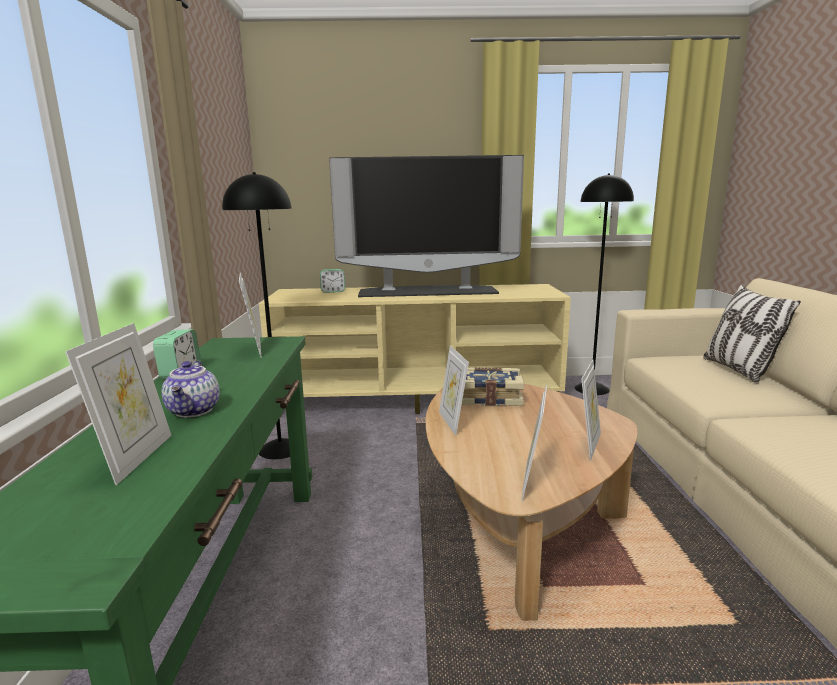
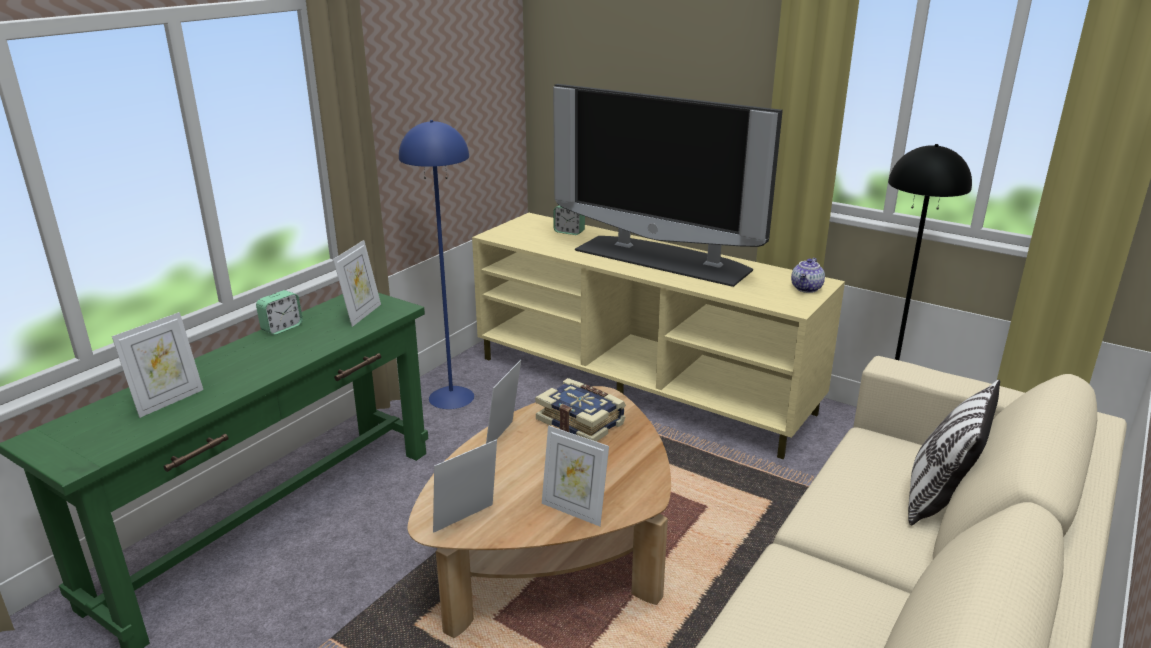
camera: 35 degrees right, 10 degrees up
(195, 411) = (240, 372): teapot -> teapot (807, 289)
(280, 448) = (451, 397): black floor lamp -> blue floor lamp
(588, 445) = (574, 511): picture frame -> picture frame turned 60 degrees clockwise

